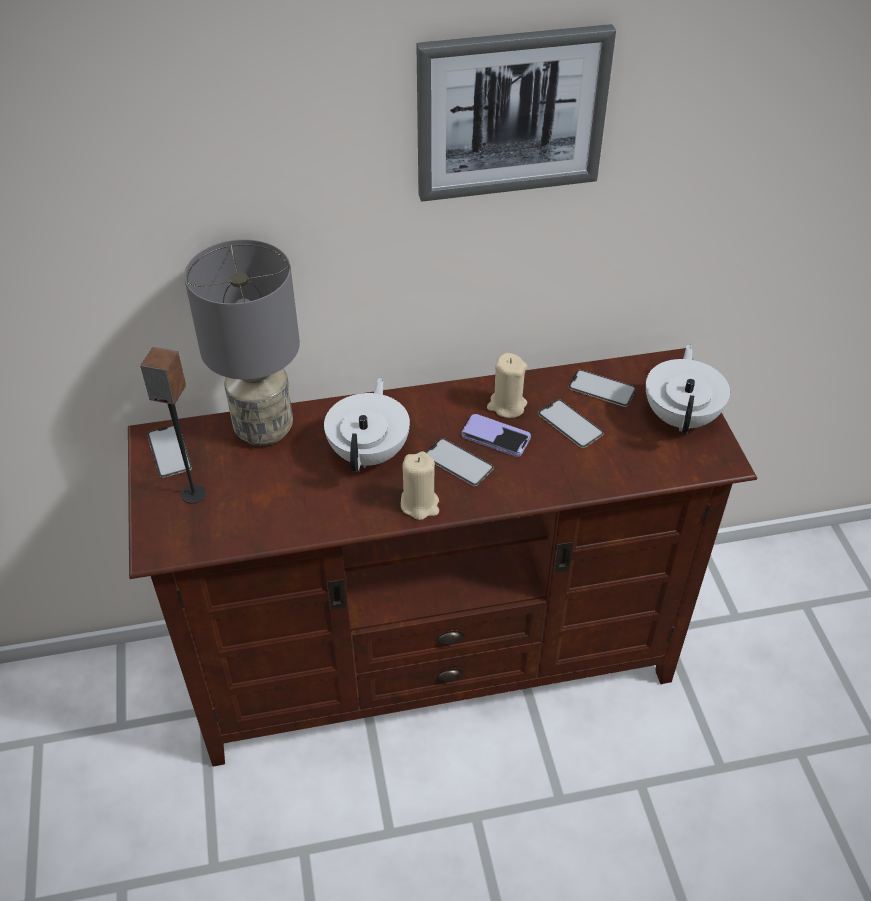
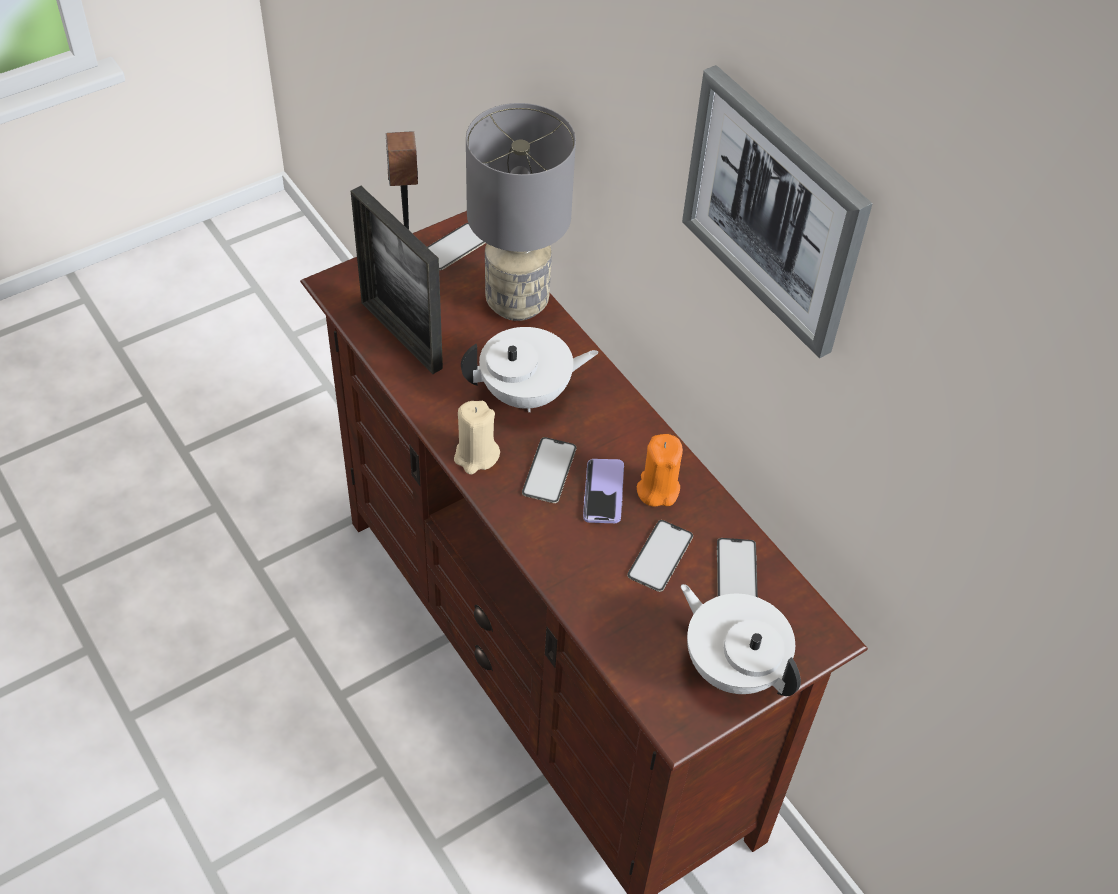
camera: 65 degrees right, 5 degrees up
(252, 517) = (401, 335): none -> picture frame
(506, 405) = (657, 489): beige candle -> orange candle
(681, 416) = (733, 665): white teapot -> white teapot turned 120 degrees counterclockwise

